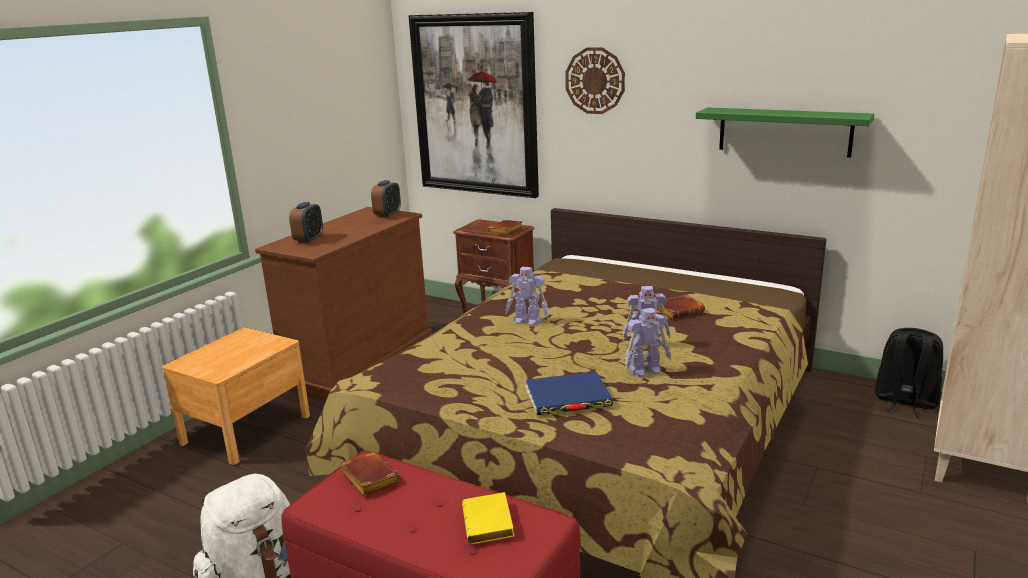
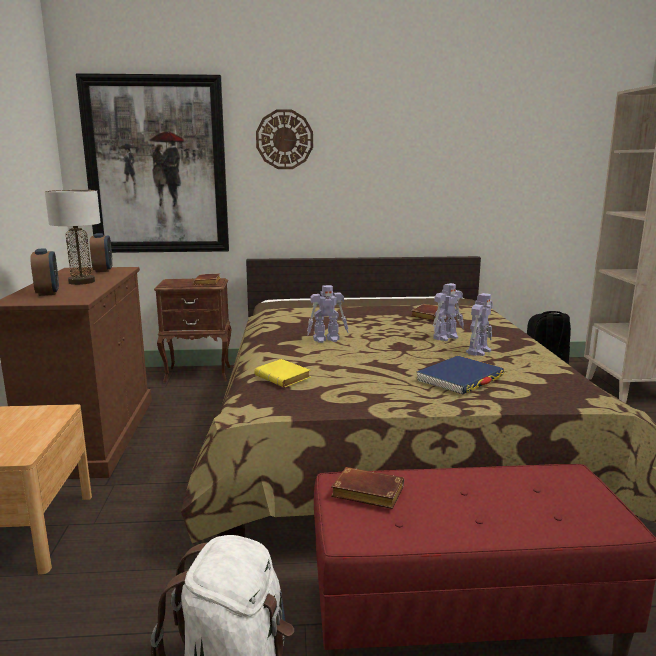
camera: 35 degrees left, 5 degrees down
(349, 229) = (81, 282): none -> table lamp
(490, 524) = (536, 491): yellow book -> yellow book (284, 378)
(784, 131) = (445, 177): green shelf -> none

